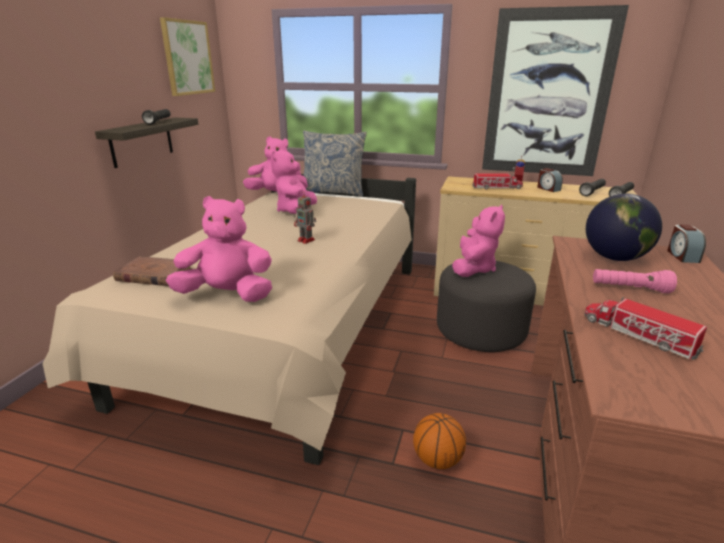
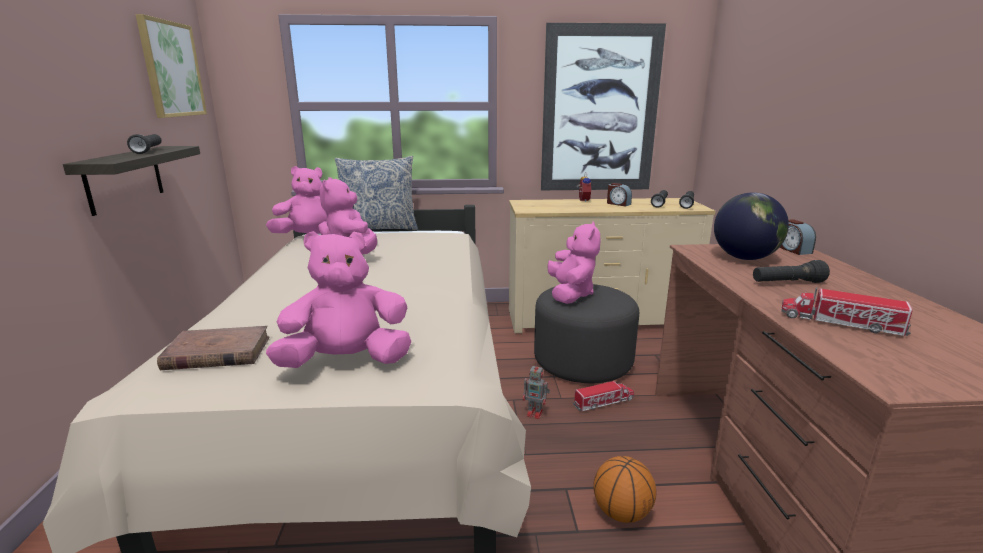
camera: 20 degrees left, 5 degrees down
(306, 240) = (396, 283): toy robot -> toy robot (535, 413)
(496, 188) = (570, 207): toy truck -> toy truck (604, 402)
(630, 289) = (787, 283): pink flashlight -> black flashlight

